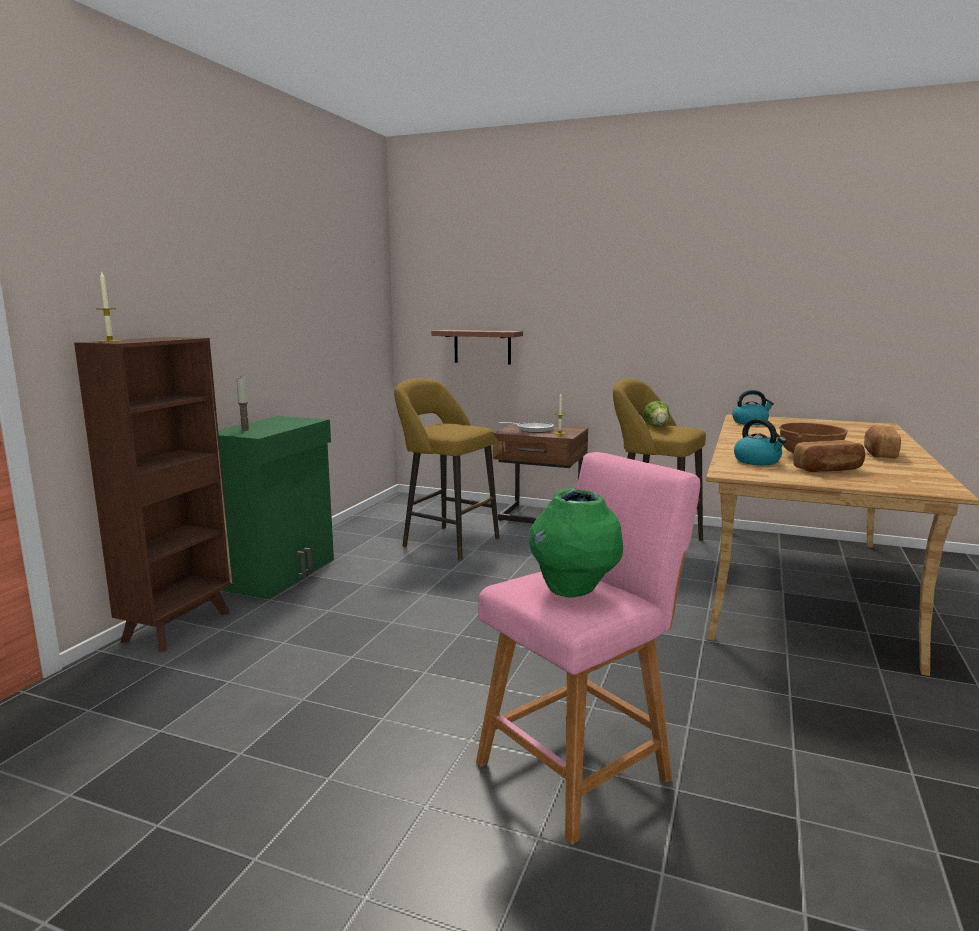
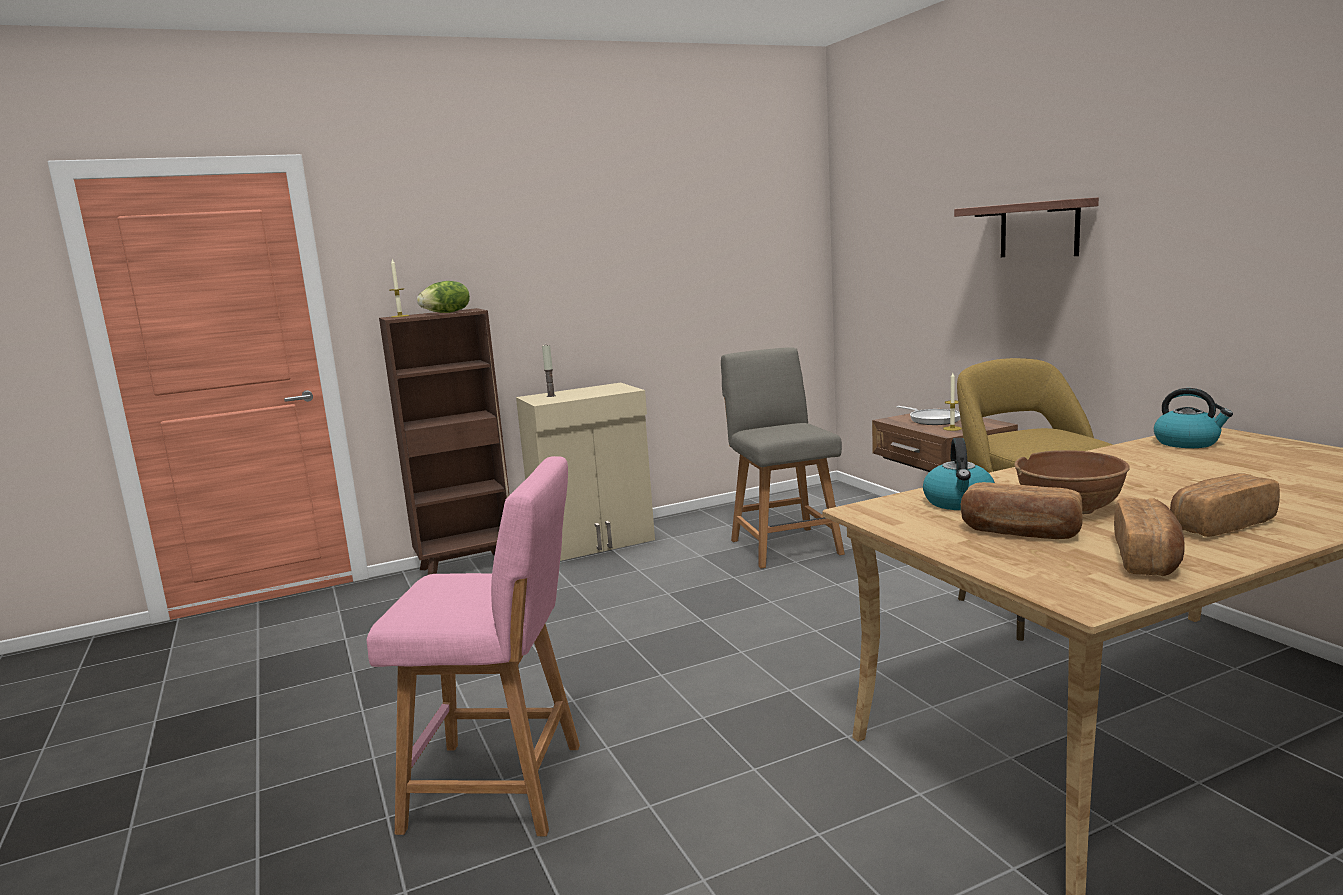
camera: 45 degrees right, 0 degrees up
(281, 574) = (595, 543): green cabinet -> beige cabinet
(446, 541) = (784, 545): yellow stool -> grey chair
(482, 347) = (909, 304): shelf -> shelf (1039, 229)
(573, 590) = (449, 593): green vase -> none
(657, 426) = (1035, 432): lettuce -> lettuce (447, 312)
(905, 470) = (1147, 558): none -> bread

